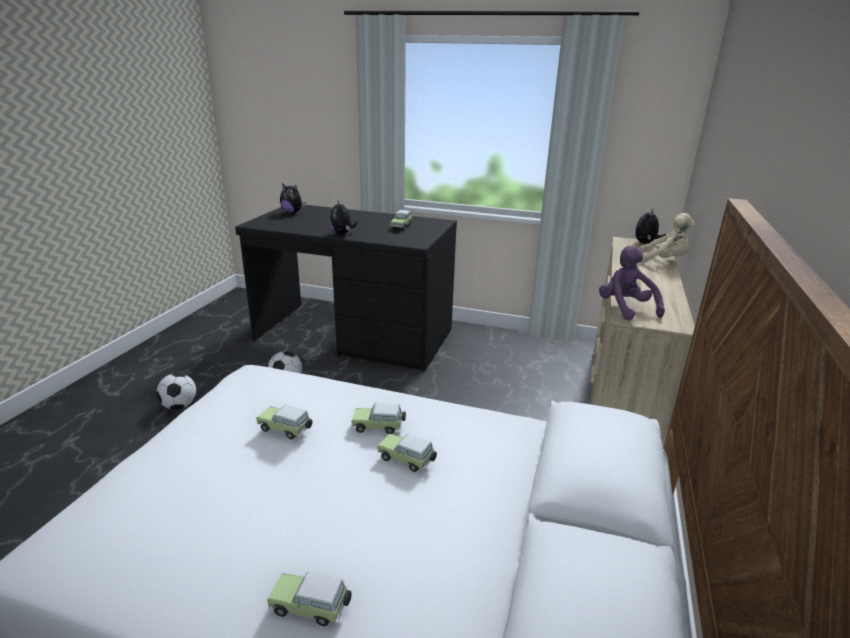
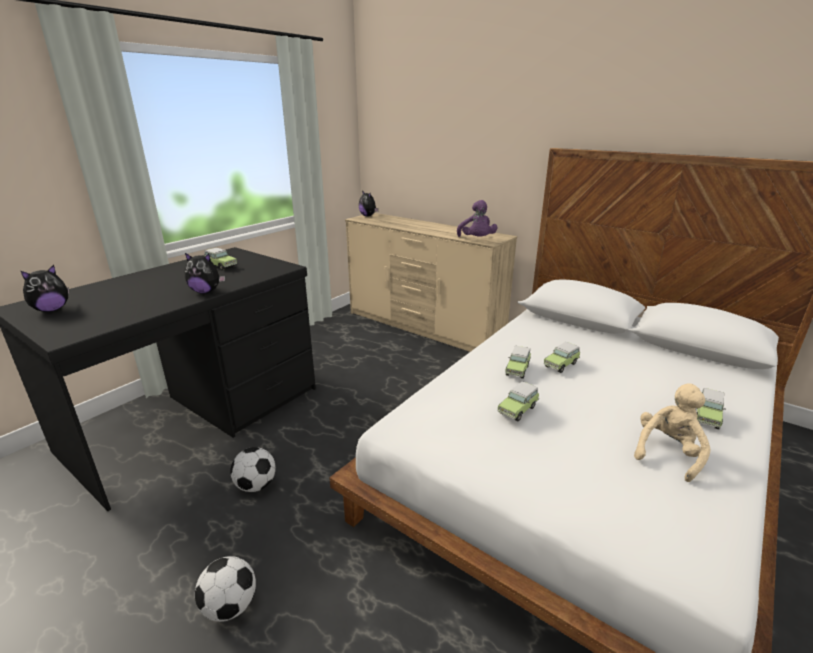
camera: 70 degrees left, 0 degrees up
(625, 309) = (476, 240): purple plush toy -> purple plush toy turned 105 degrees counterclockwise
(664, 261) = (404, 219): beige plush toy -> beige plush toy (668, 453)

